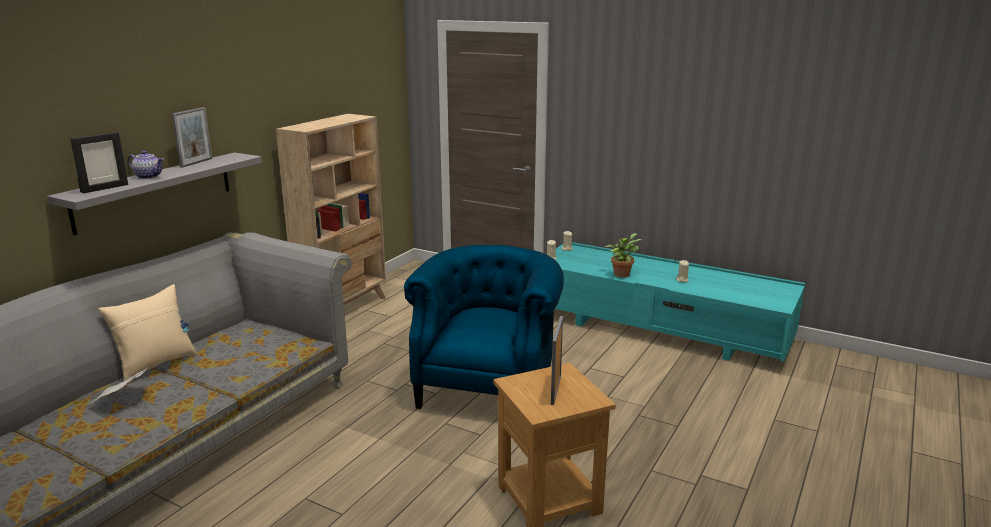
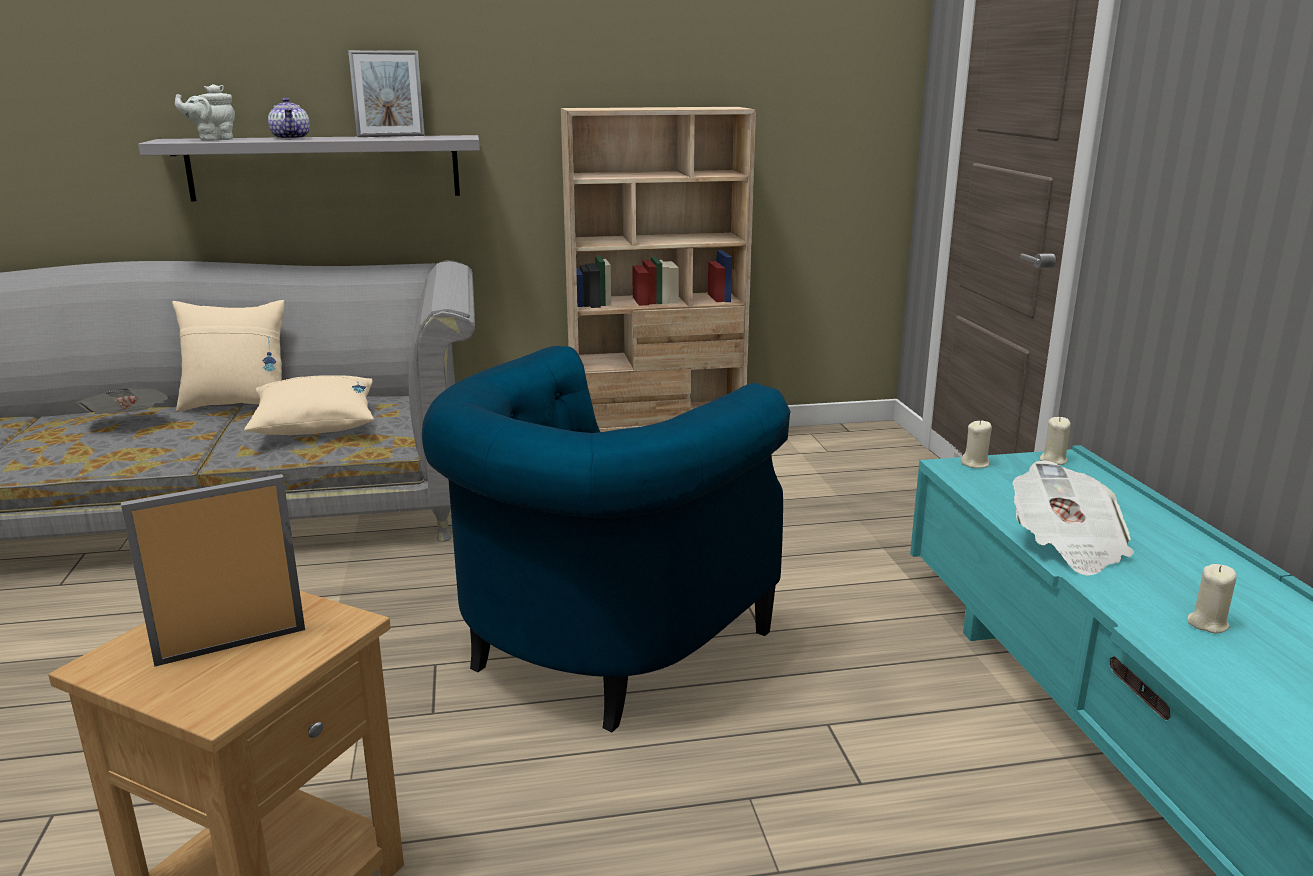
camera: 50 degrees right, 0 degrees up
(104, 188) = (213, 139): picture frame -> grey teapot
(246, 352) = (315, 426): none -> beige pillow
(489, 386) = (603, 649): blue armchair -> blue armchair turned 150 degrees clockwise
(622, 274) = (1067, 546): potted plant -> newspaper

